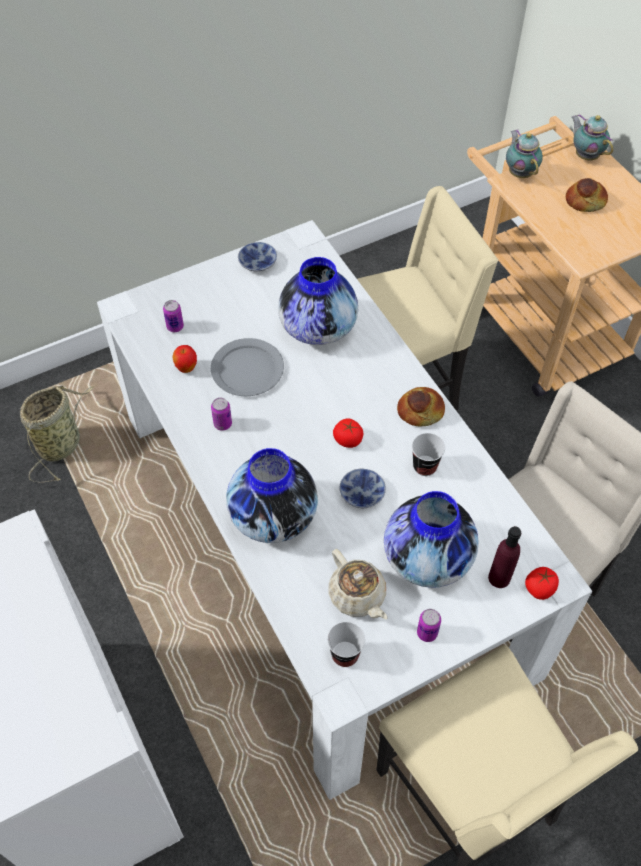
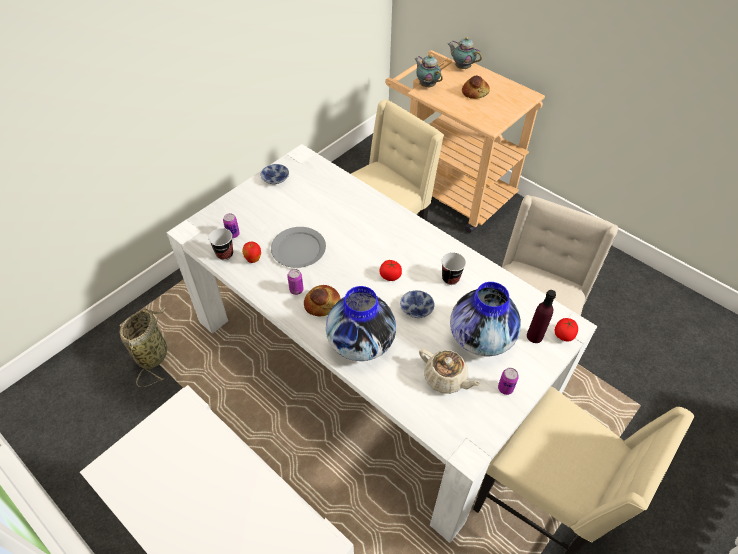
camera: 20 degrees left, 5 degrees down
(318, 327) = (336, 209): vase -> none
(345, 655) = (456, 422): cup -> cup (225, 254)
(420, 411) = (431, 244): bread -> bread (322, 304)

